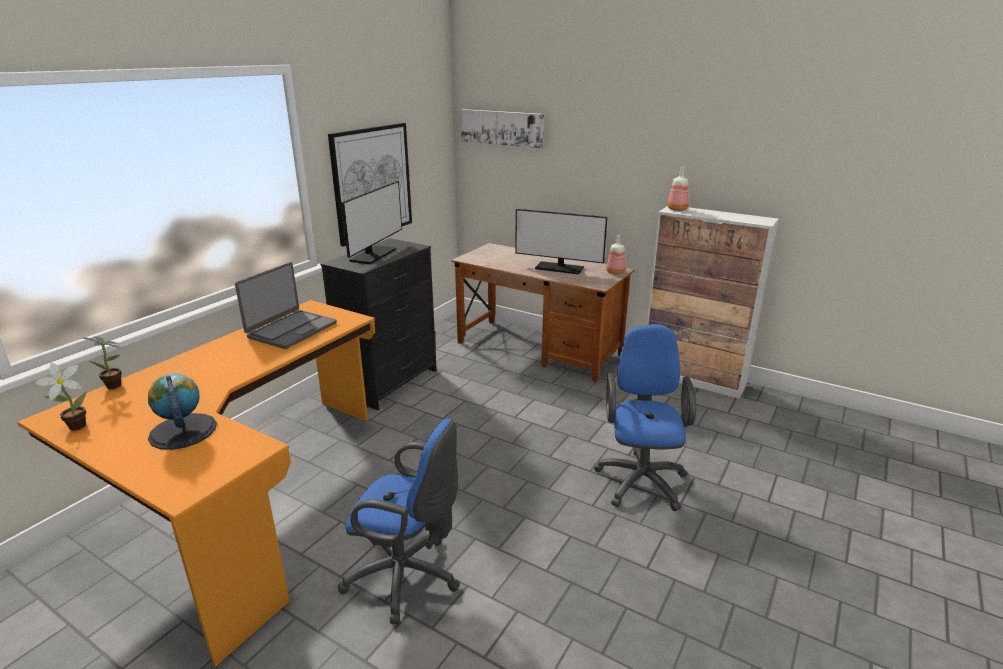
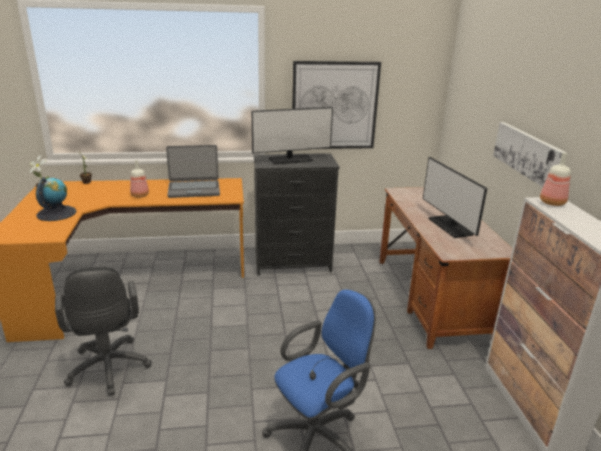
camera: 50 degrees right, 0 degrees up
(408, 578) = (108, 370): blue office chair -> black office chair
(502, 128) = (473, 80): picture -> picture (528, 154)
(616, 272) = (493, 252): bottle -> bottle (139, 196)

